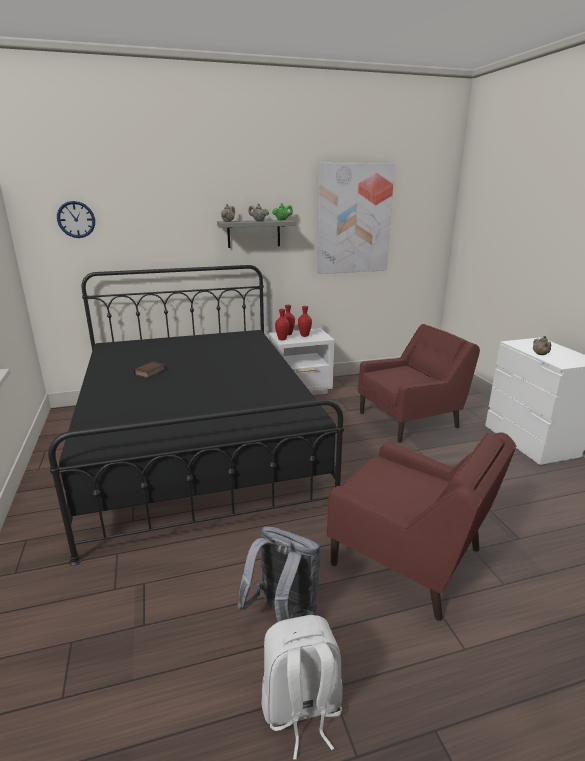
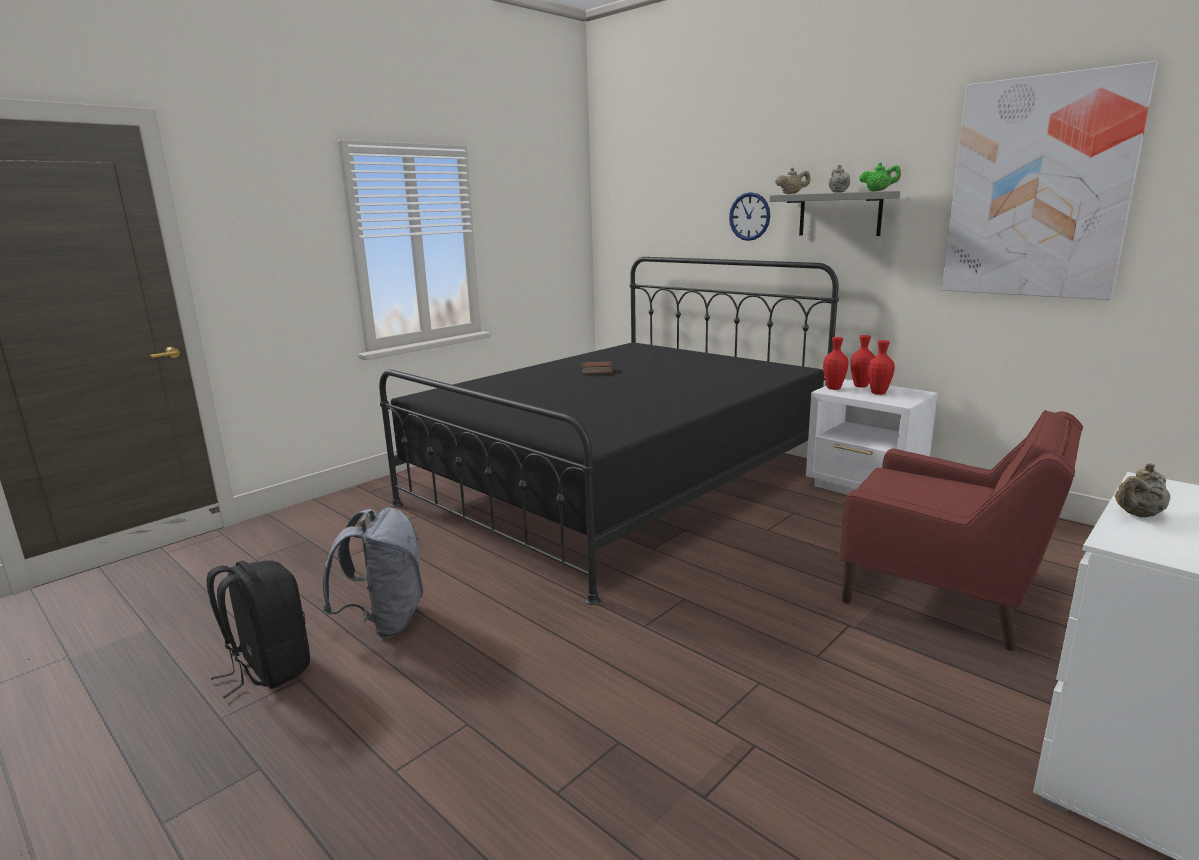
camera: 60 degrees right, 5 degrees down
(76, 219) = (640, 194): wall clock -> wall clock (749, 216)
(301, 709) = (268, 669): white backpack -> black backpack
(409, 559) = (542, 683): red armchair -> none

